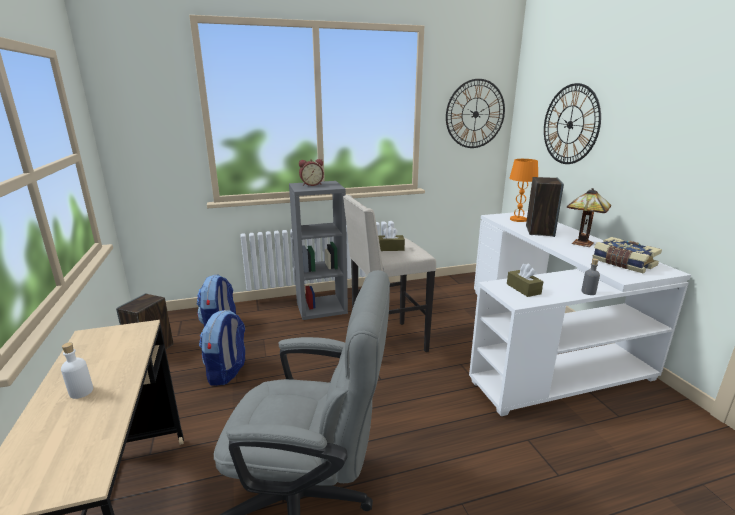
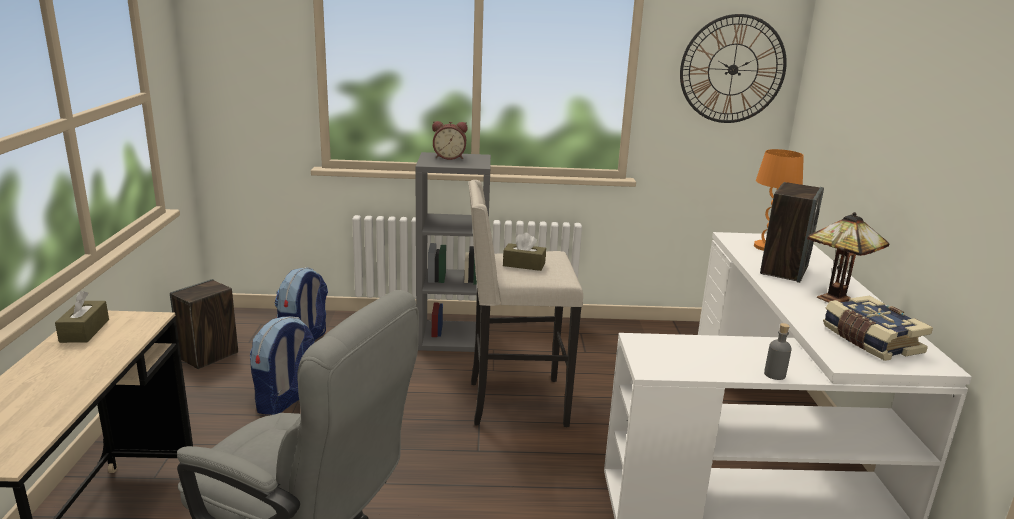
camera: 15 degrees right, 0 degrees up
(81, 392) = (51, 376): white bottle -> none
(523, 289) = (676, 353): brown tissue box -> brown tissue box (84, 331)
(570, 124) = (862, 103): wall clock -> none

